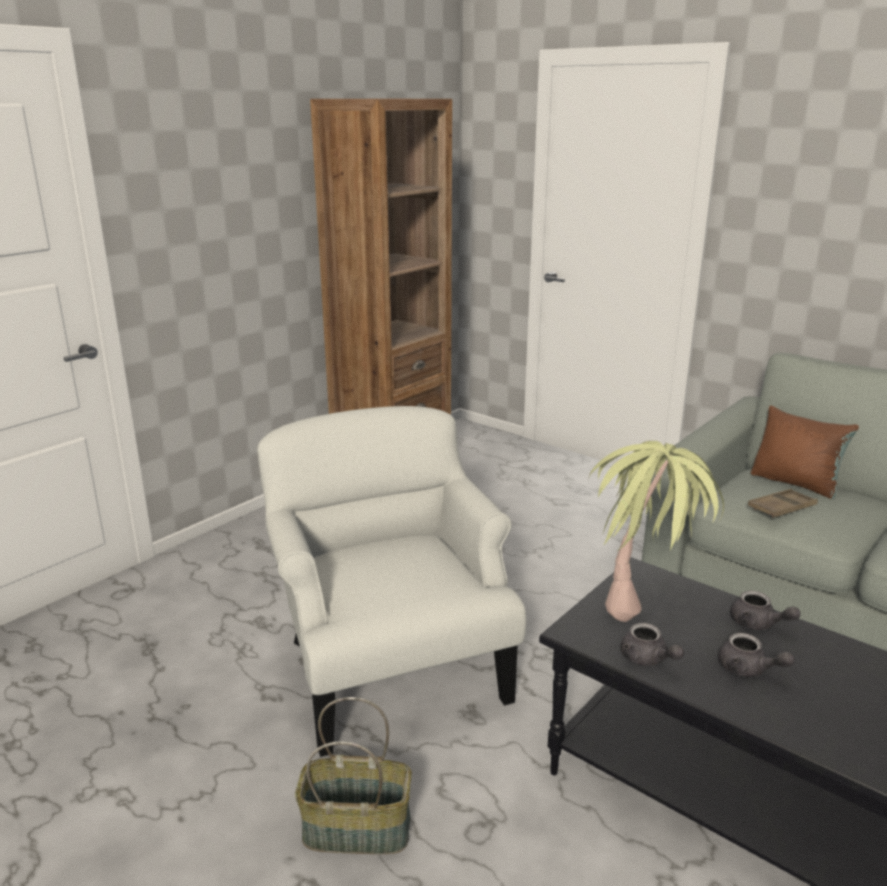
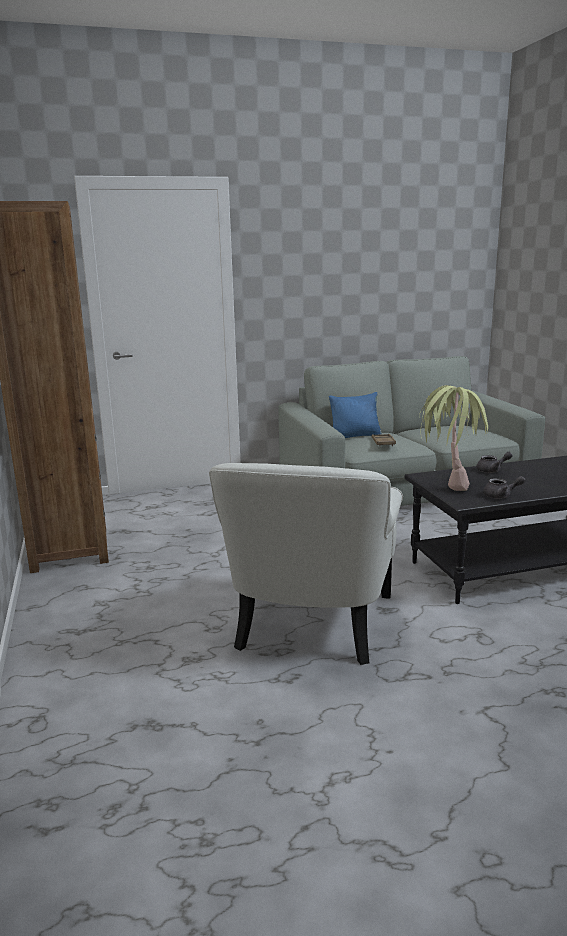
camera: 55 degrees left, 5 degrees down
(358, 828) = (453, 678): basket -> none
(390, 667) = (311, 622): white armchair -> white armchair turned 90 degrees counterclockwise
(748, 669) = (525, 482): grey teapot -> none
(795, 483) = (356, 436): brown pillow -> blue pillow

